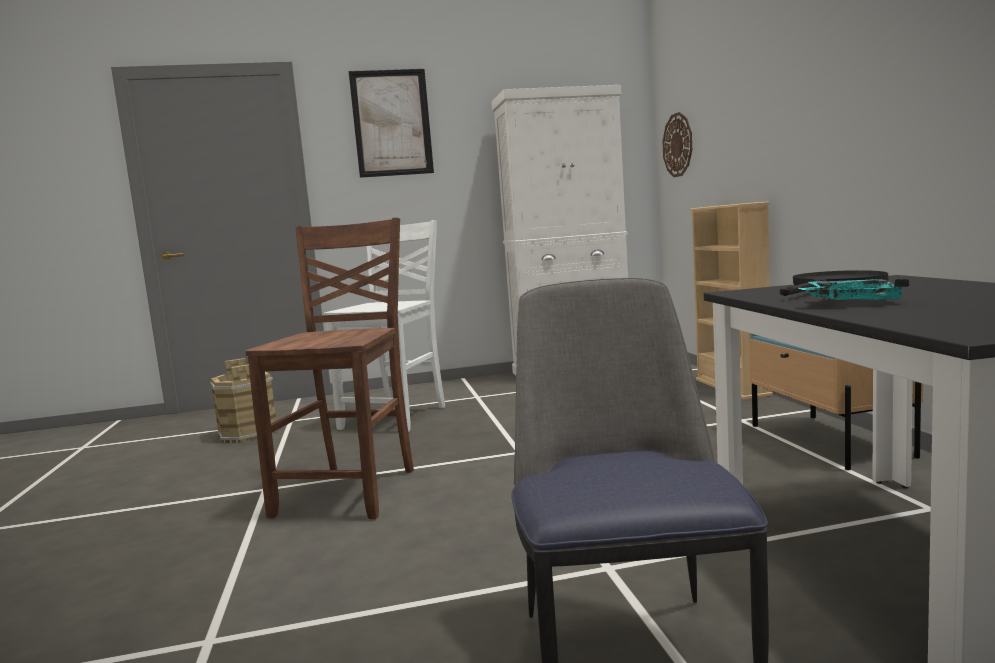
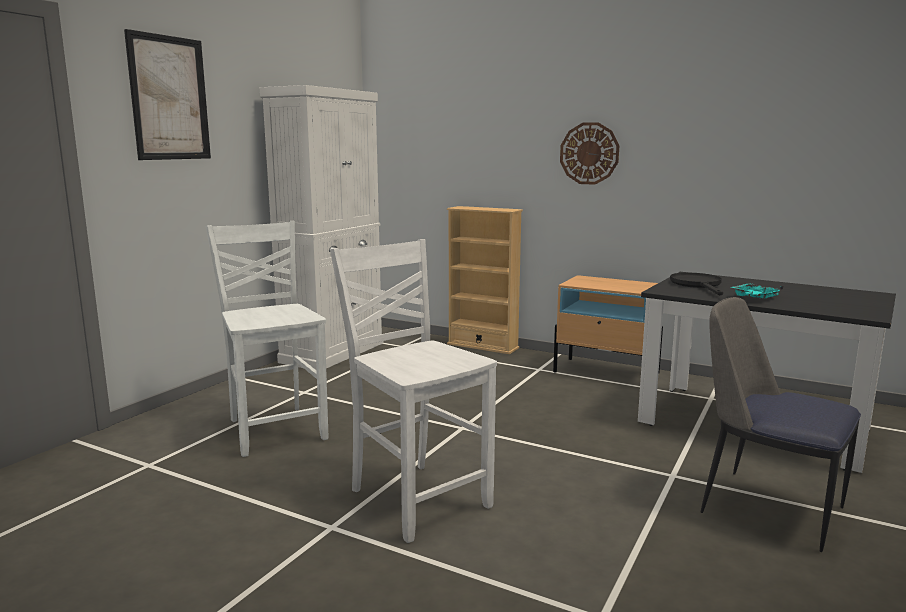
camera: 50 degrees left, 5 degrees up
(249, 434) = (134, 493): brown bucket -> none
(351, 491) = (417, 498): brown chair -> white chair
(678, 145) = (403, 148): wall clock -> wall clock (589, 153)

